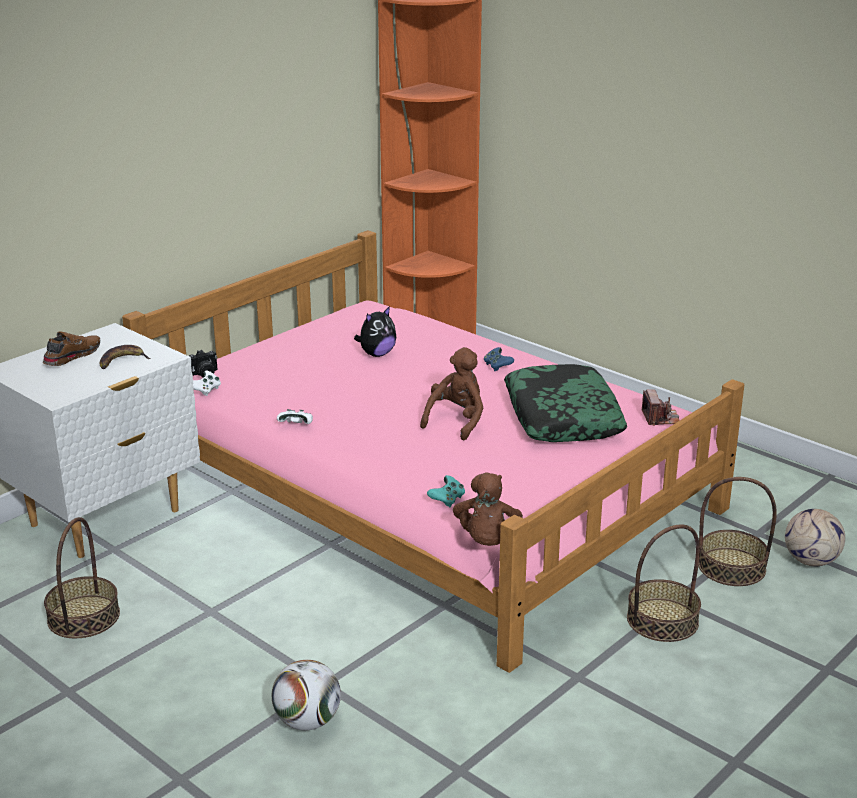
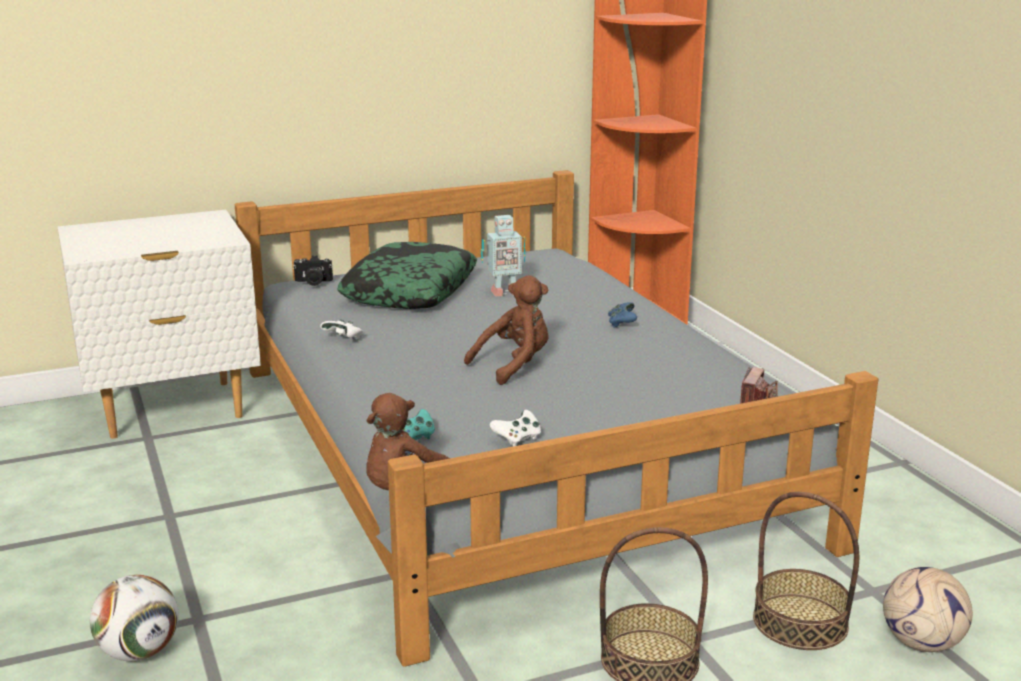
camera: 25 degrees right, 5 degrees down
(71, 356) = (148, 227): brown shoe -> none
(84, 617) = (55, 491): basket -> none
(122, 361) = (184, 237): banana -> none
(205, 391) = (298, 295): white game controller -> white game controller (517, 439)
(376, 354) = (503, 292): plush toy -> toy robot
(428, 487) = (509, 450): pink bed -> grey bed
(562, 417) = (640, 384): pillow -> pillow (409, 290)

